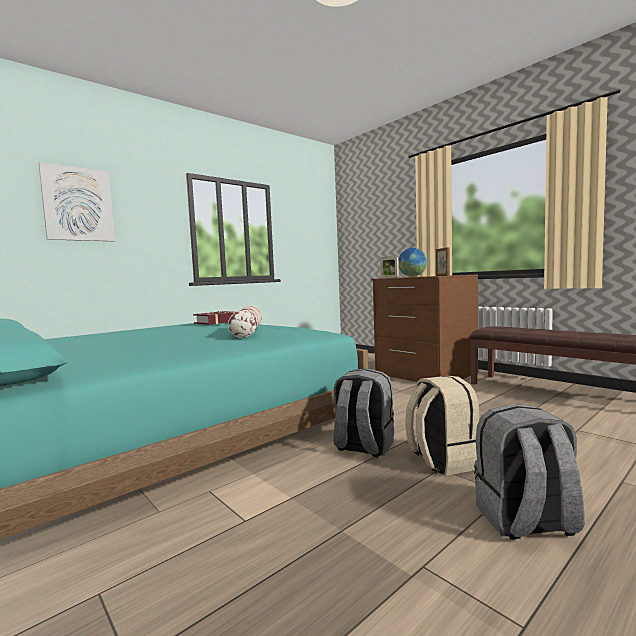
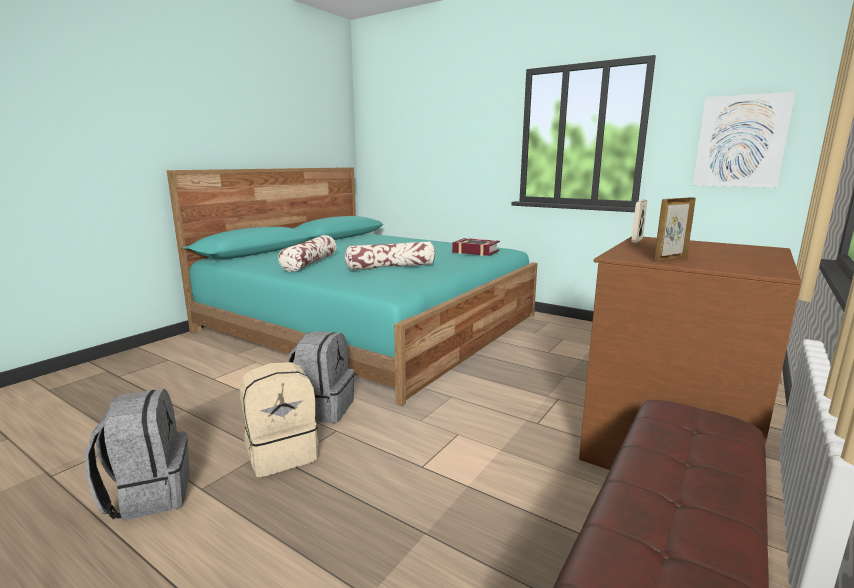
camera: 75 degrees right, 10 degrees up
(78, 204) = (429, 124): picture -> picture (740, 141)
(172, 349) = (310, 263): none -> pillow
(412, 276) = (745, 248): globe -> none

